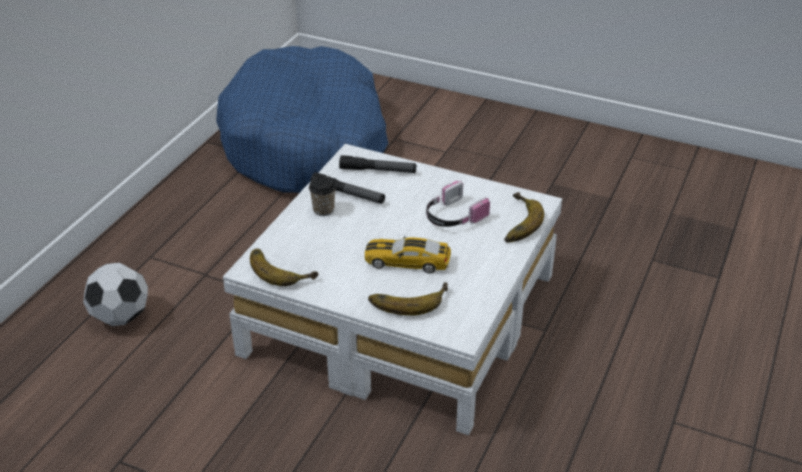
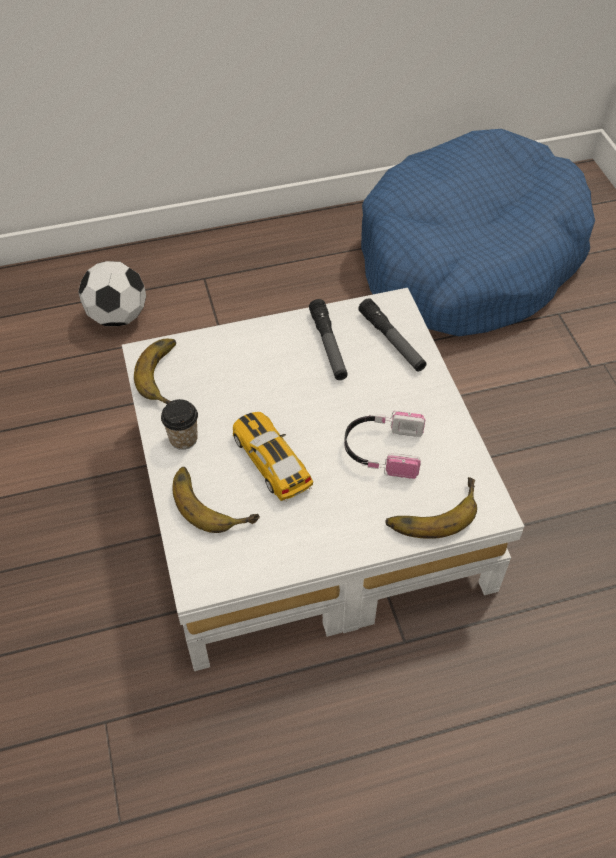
camera: 50 degrees right, 15 degrees up
(323, 210) = (285, 345): cup -> cup (183, 439)

